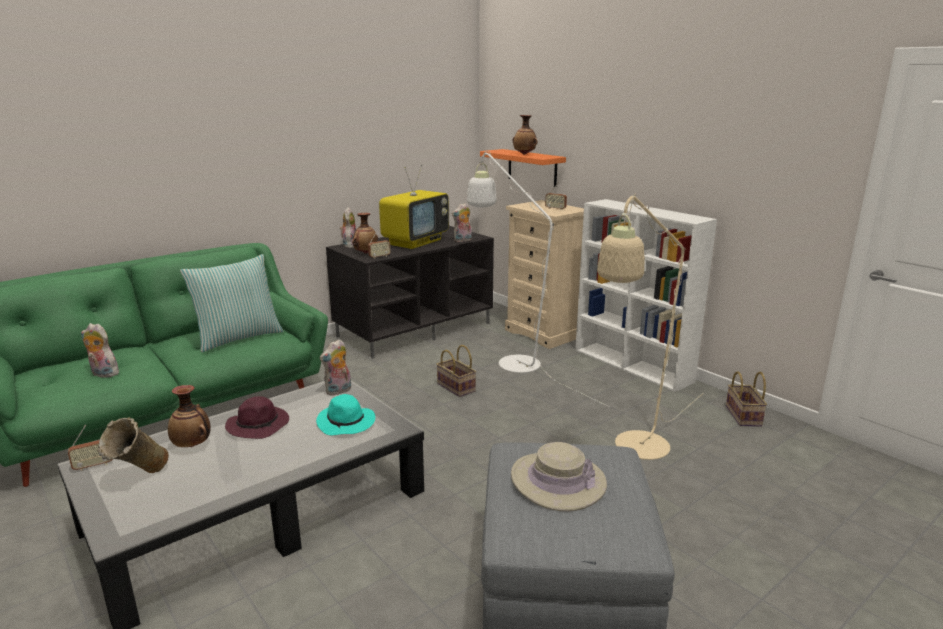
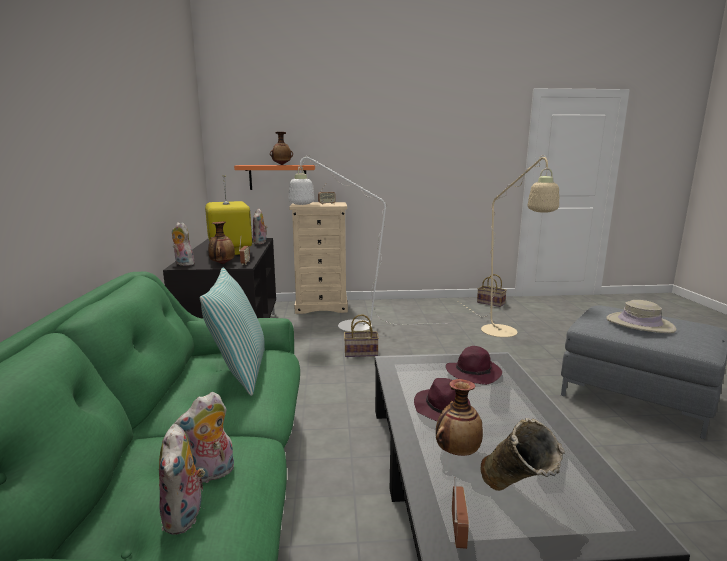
camera: 55 degrees left, 5 degrees down
(338, 391) = (407, 364): plush toy -> plush toy (185, 517)
(346, 423) = (474, 373): turquoise hat -> purple hat
(633, 365) = (404, 303): white bookcase -> none

